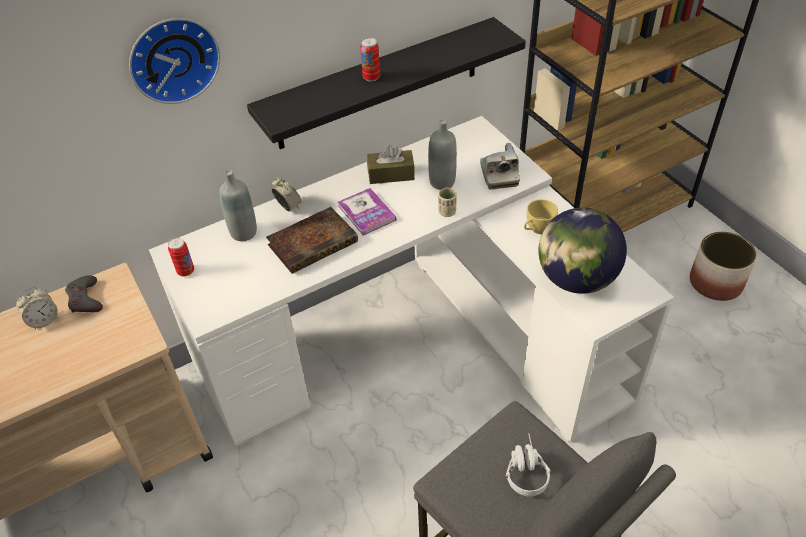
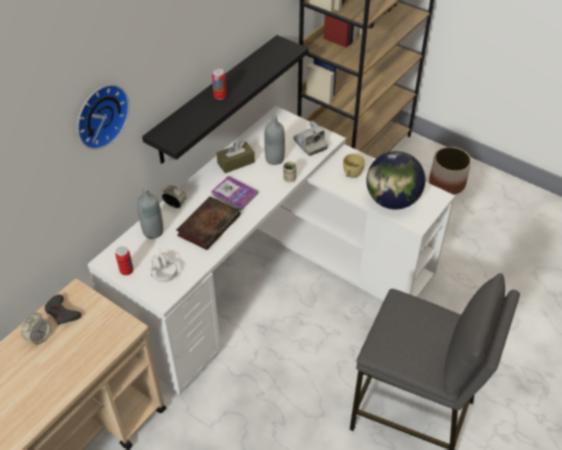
camera: 25 degrees left, 0 degrees up
(525, 469) = (419, 326): white headphones -> white headphones (162, 269)

